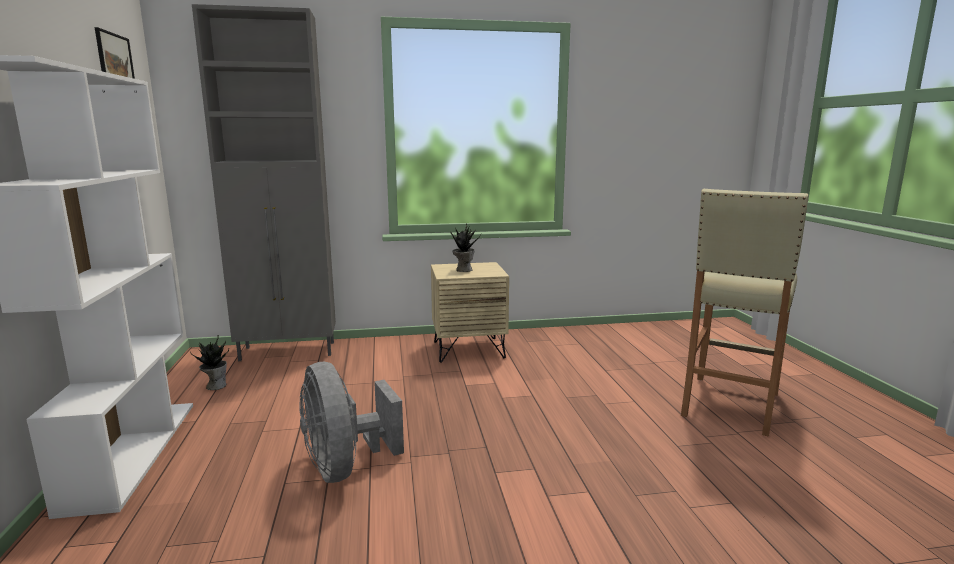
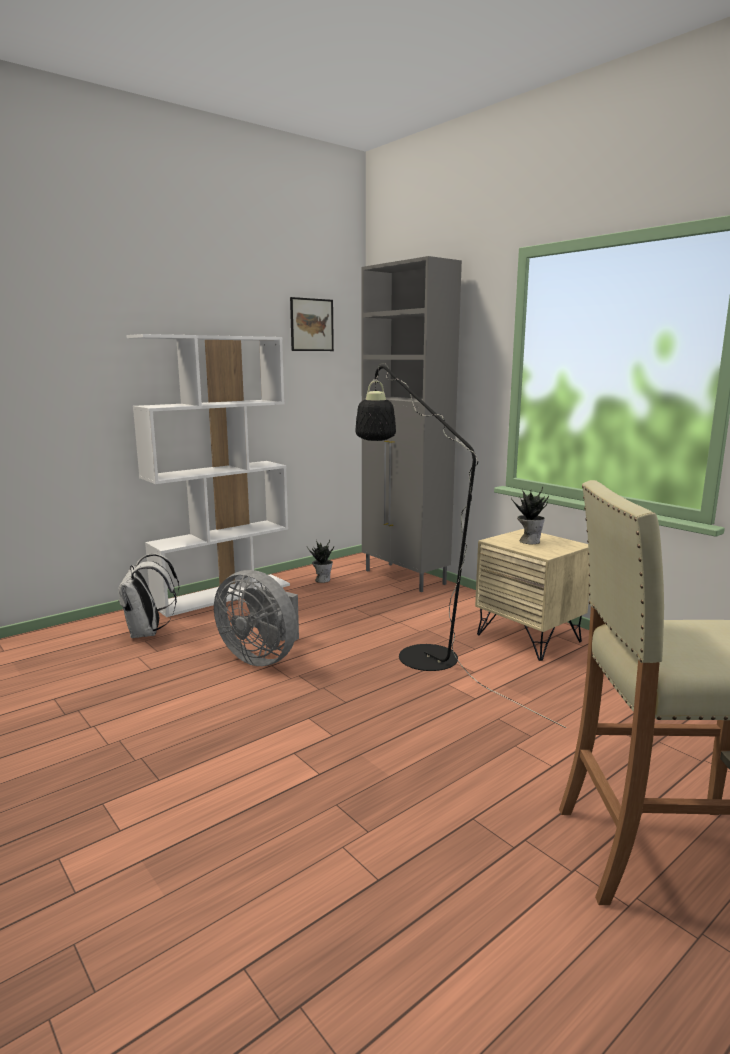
camera: 60 degrees right, 0 degrees up
(145, 539) = (147, 633): none -> white backpack
(345, 467) = (262, 657): grey fan -> grey fan turned 90 degrees counterclockwise
(437, 392) = (416, 652): none -> black floor lamp

